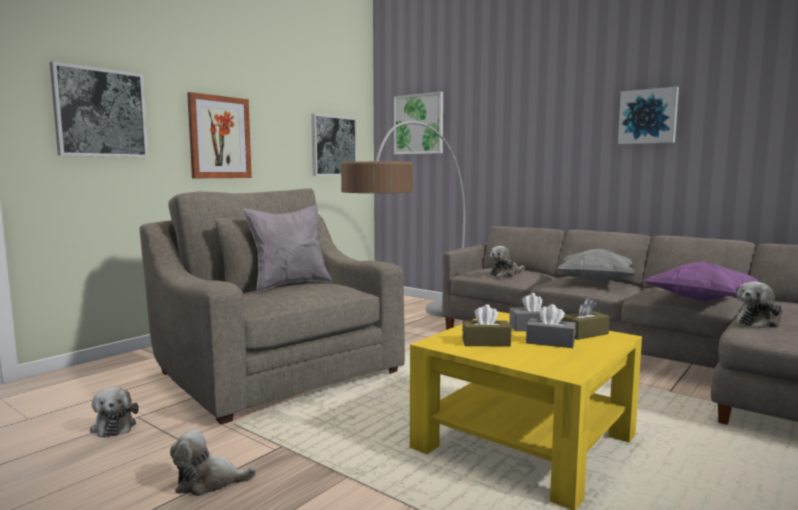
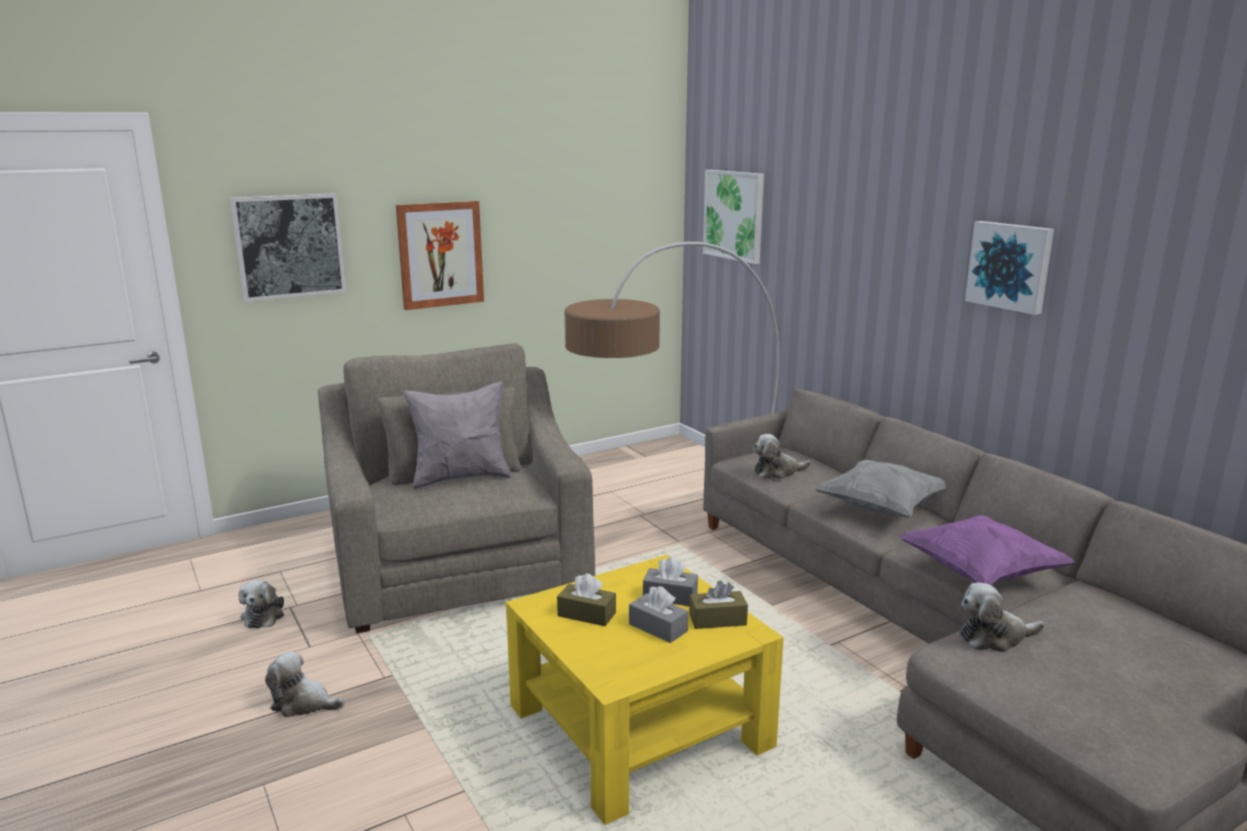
camera: 20 degrees right, 10 degrees up
(333, 146) = (613, 243): picture -> none

